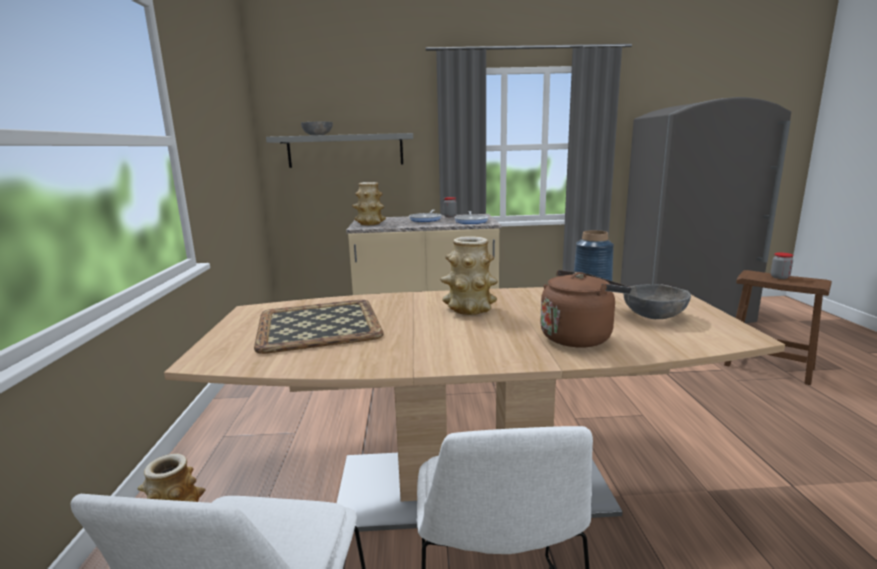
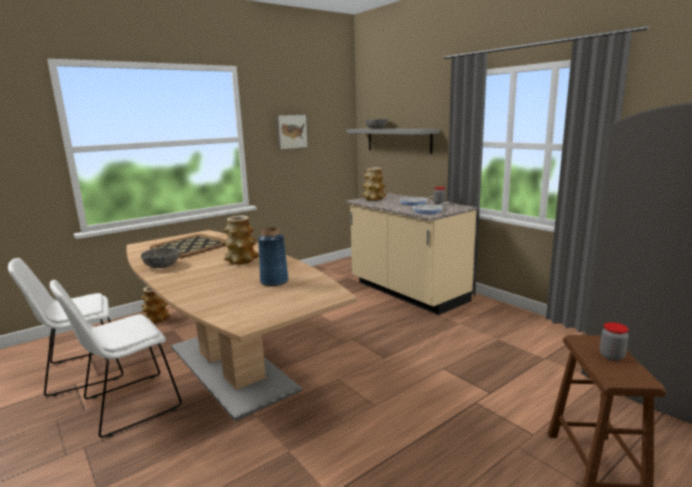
camera: 55 degrees right, 0 degrees up
(214, 134) = (291, 131): none -> picture
(578, 337) = (211, 288): brown kettle -> none
(654, 315) = (271, 298): grey bowl -> grey bowl (162, 266)

